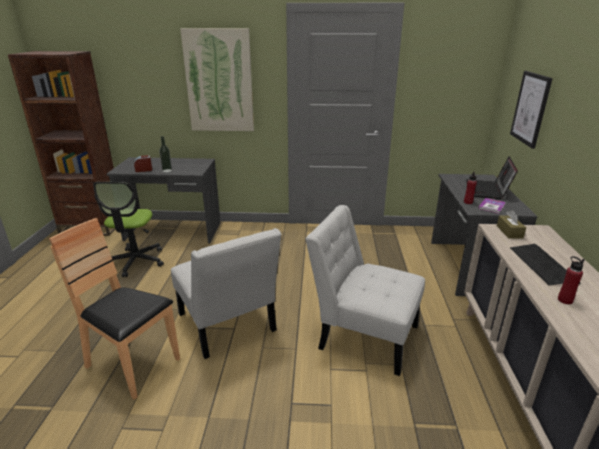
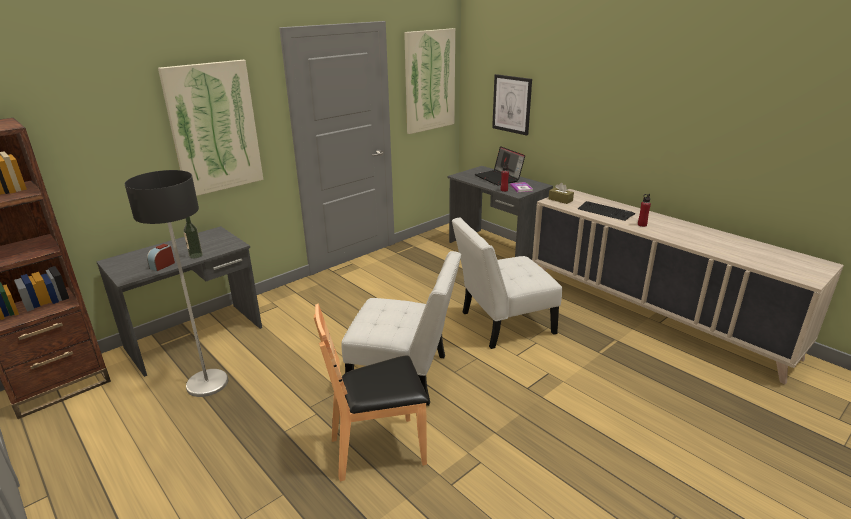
camera: 45 degrees left, 0 degrees up
(135, 261) = (207, 384): office chair -> floor lamp
(455, 71) = (429, 81): none -> picture

